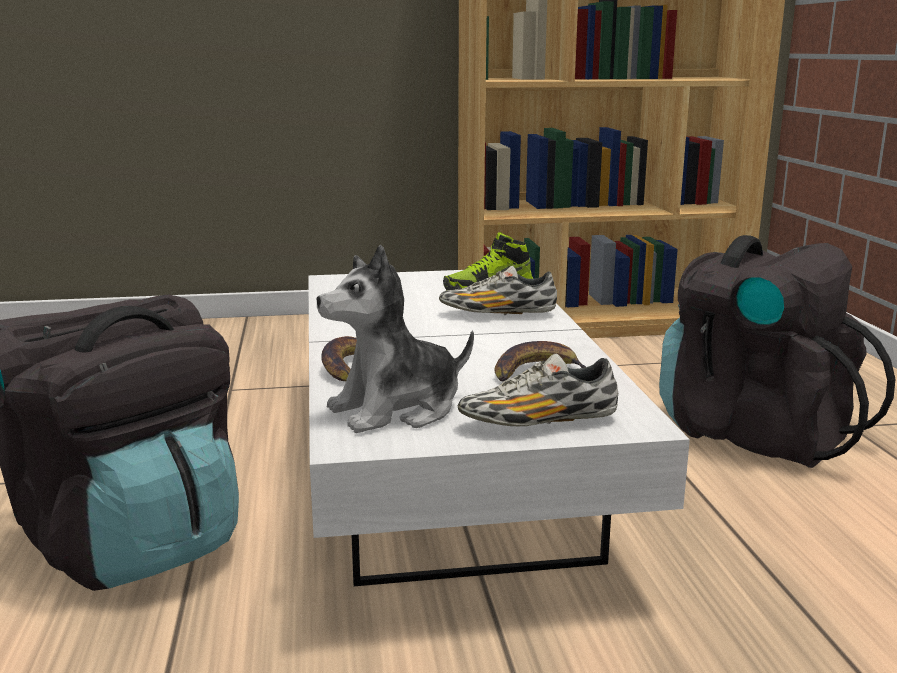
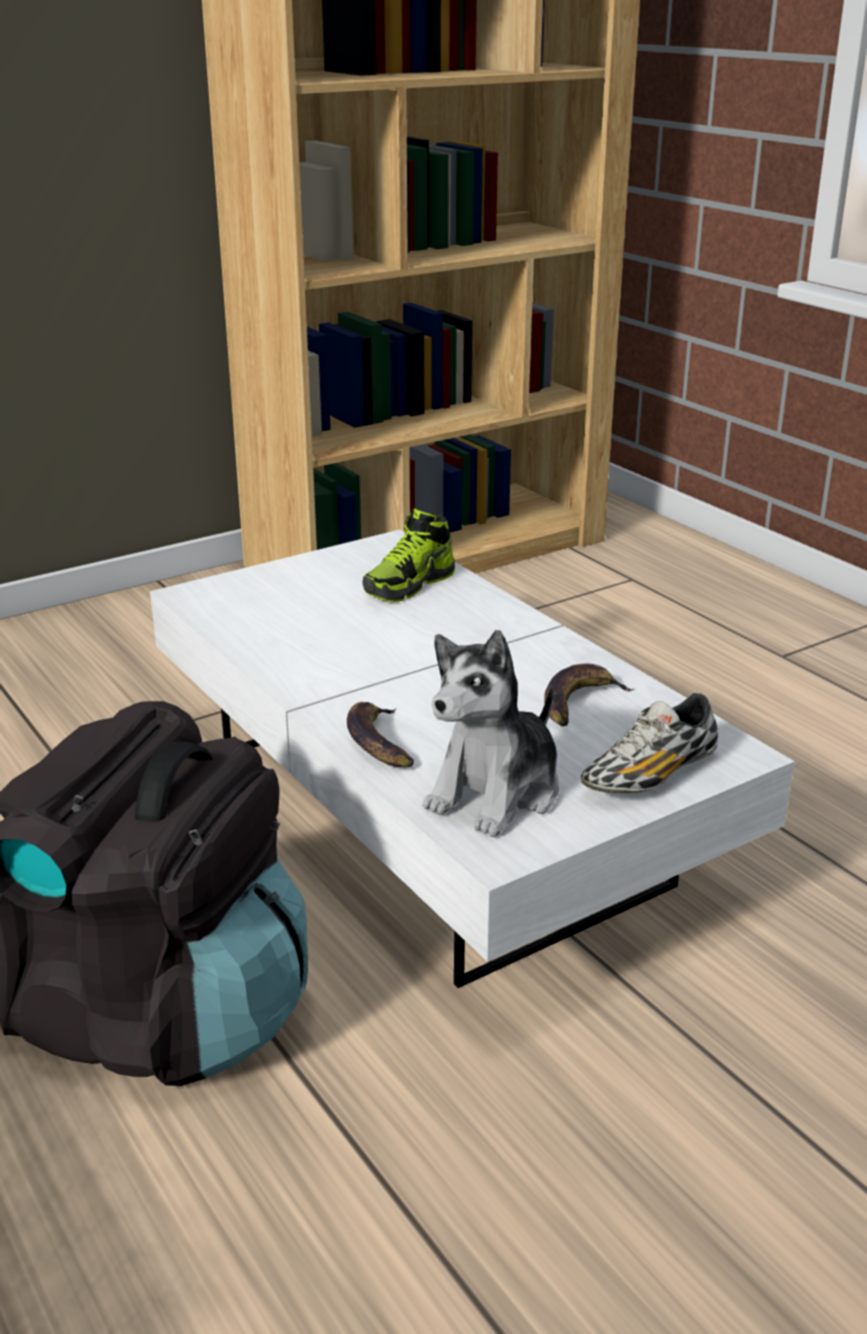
camera: 25 degrees left, 10 degrees up
(498, 314) = (454, 619): shoe -> none
(754, 433) = (701, 686): black backpack -> none

